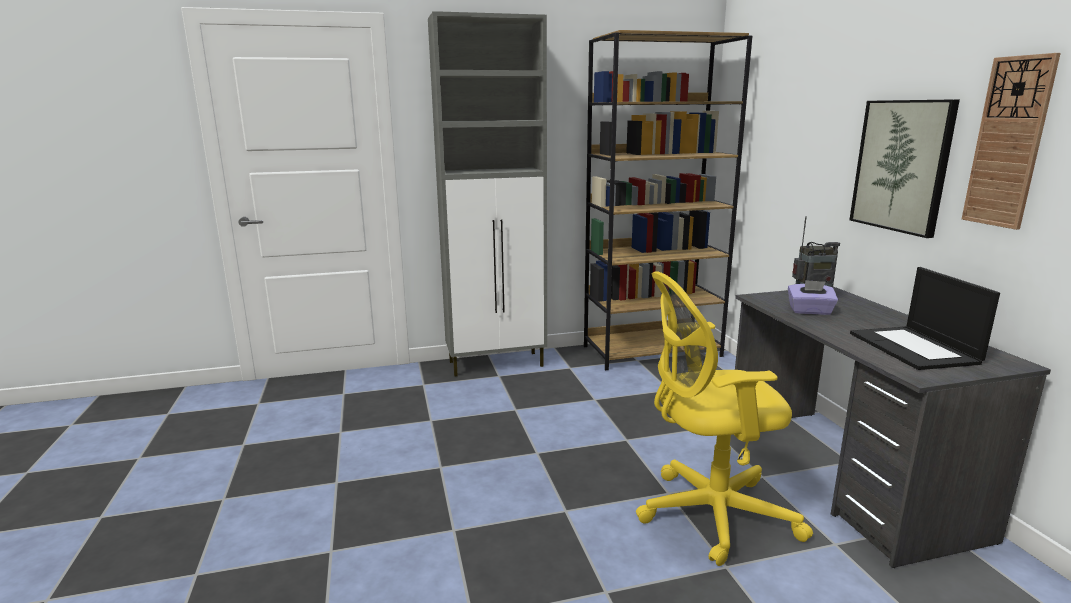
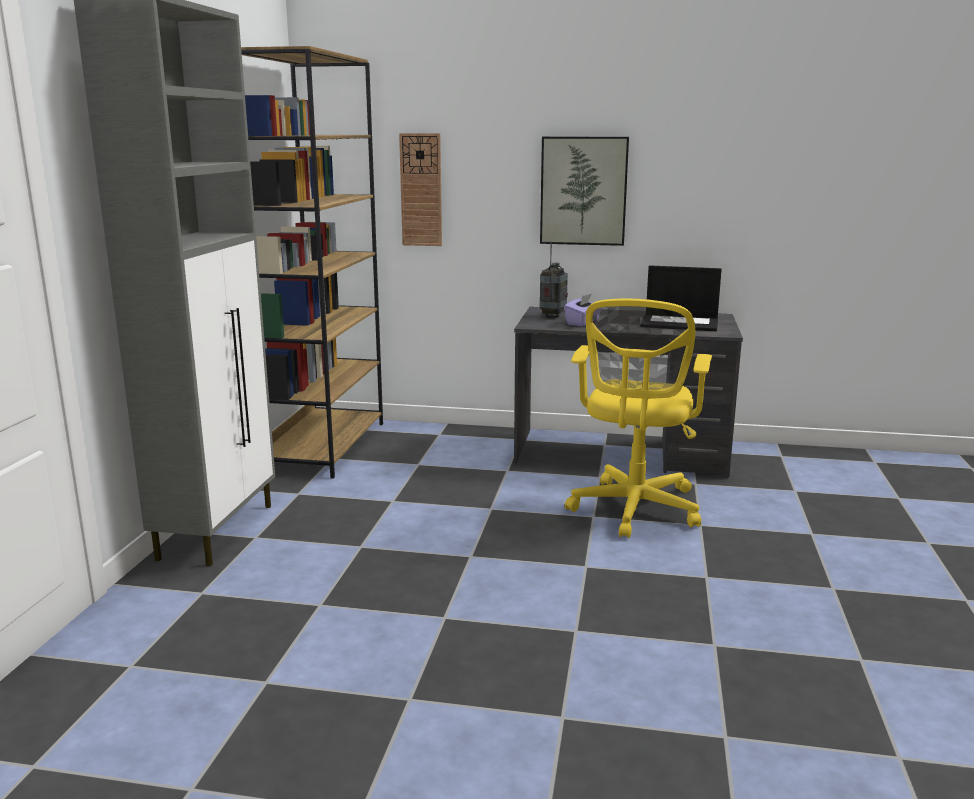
camera: 65 degrees left, 0 degrees up
(1008, 143) = (673, 168): wall clock -> wall clock (421, 190)

